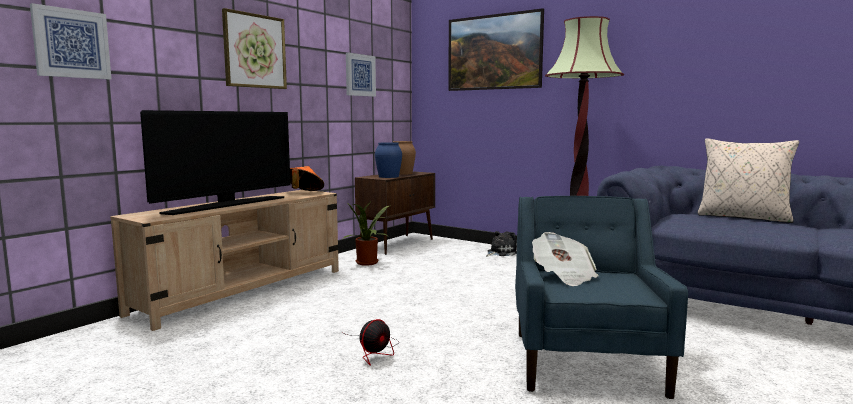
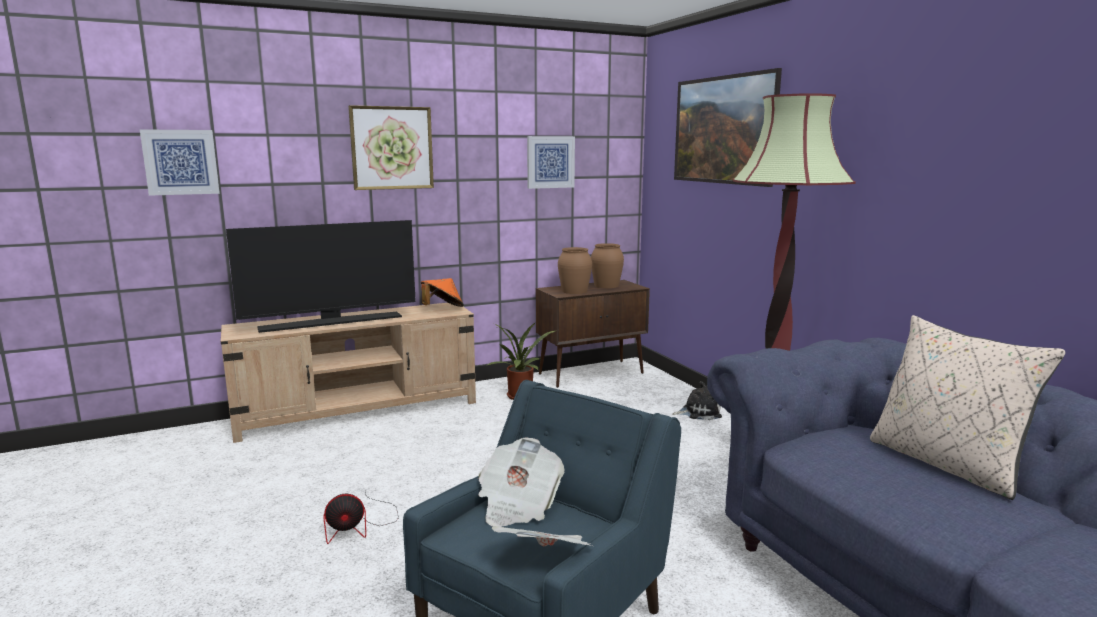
camera: 30 degrees right, 5 degrees up
(388, 176) = (574, 291): blue vase -> brown vase
(635, 291) = (546, 560): none -> newspaper

